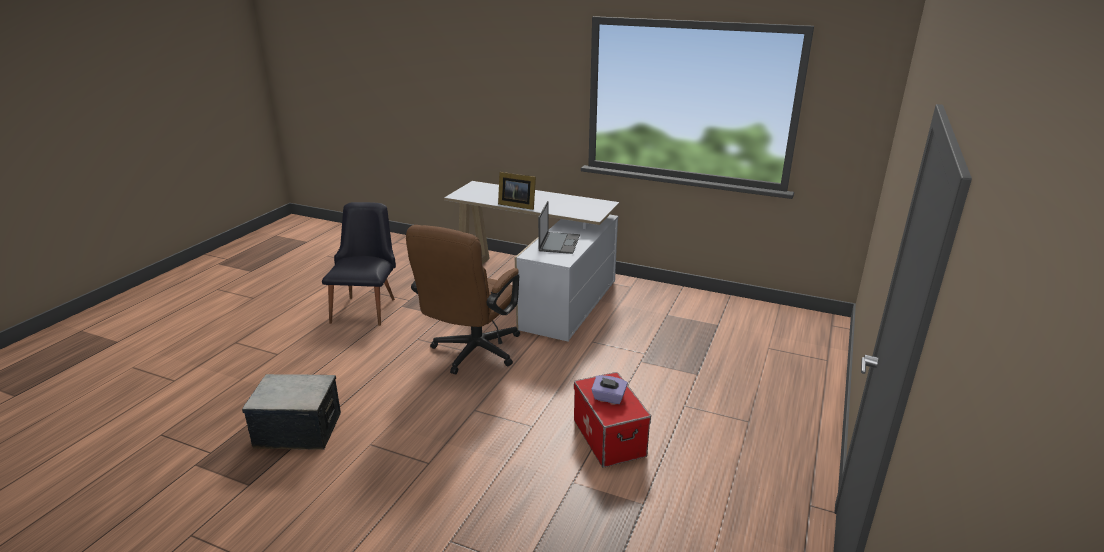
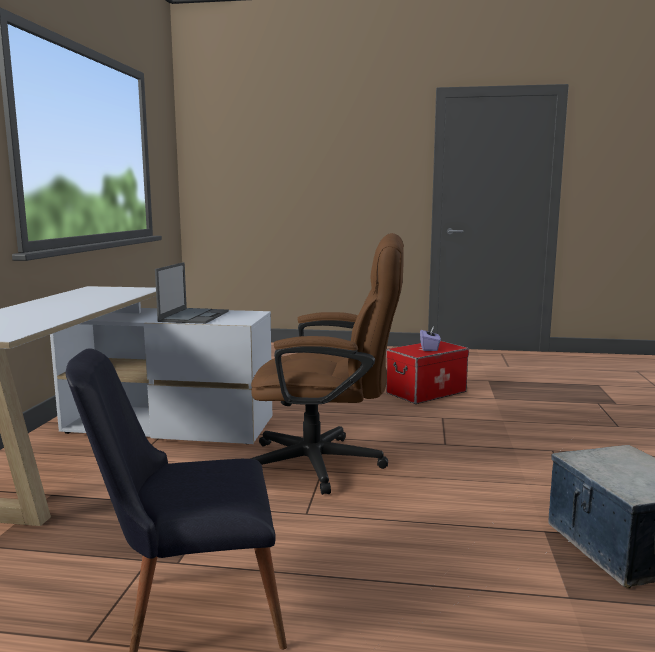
camera: 105 degrees left, 15 degrees down
(516, 205) = (86, 309): picture frame -> none
(559, 243) = (194, 316): laptop -> laptop turned 105 degrees clockwise

